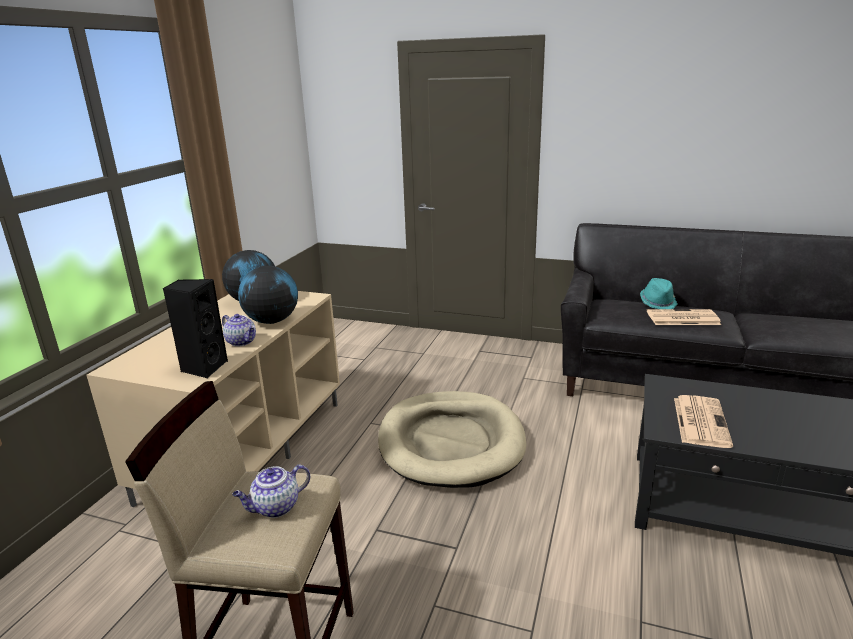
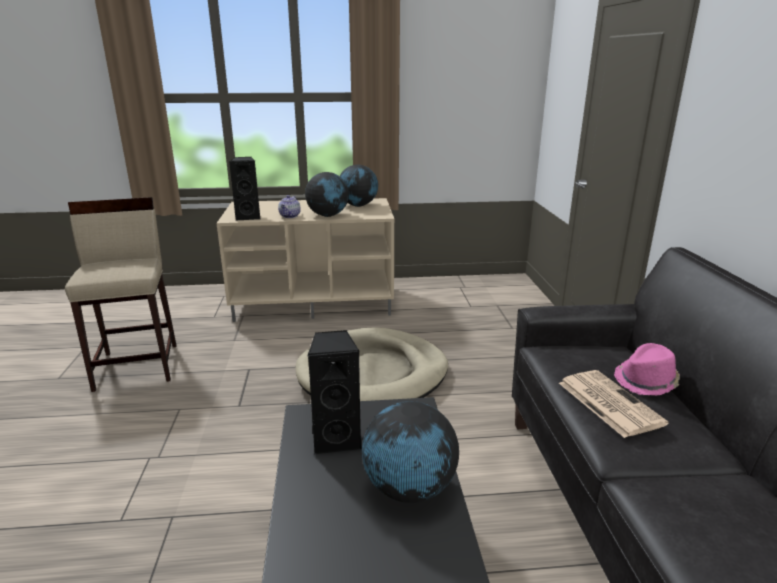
camera: 65 degrees right, 0 degrees up
(275, 508) = (114, 269): teapot -> none
(658, 302) = (646, 381): turquoise hat -> pink hat
(700, 421) = (337, 439): newspaper -> black speaker
(760, 404) = (409, 488): none -> globe

